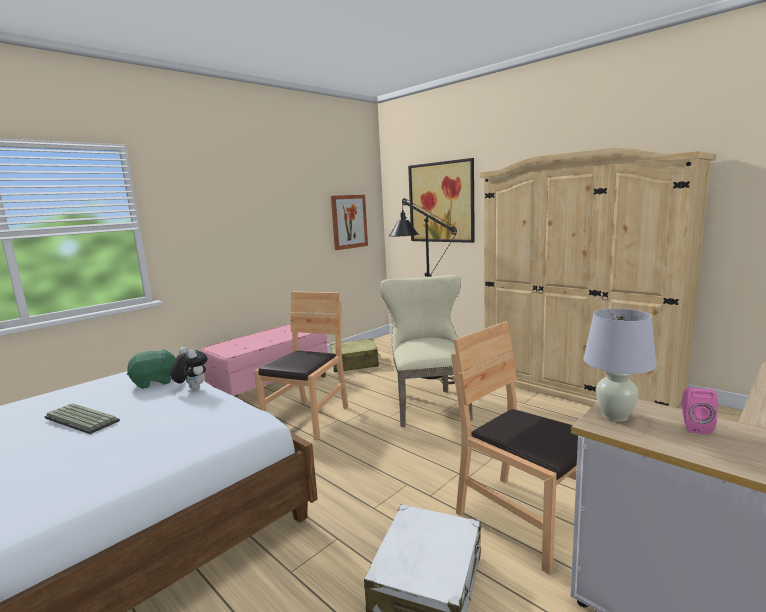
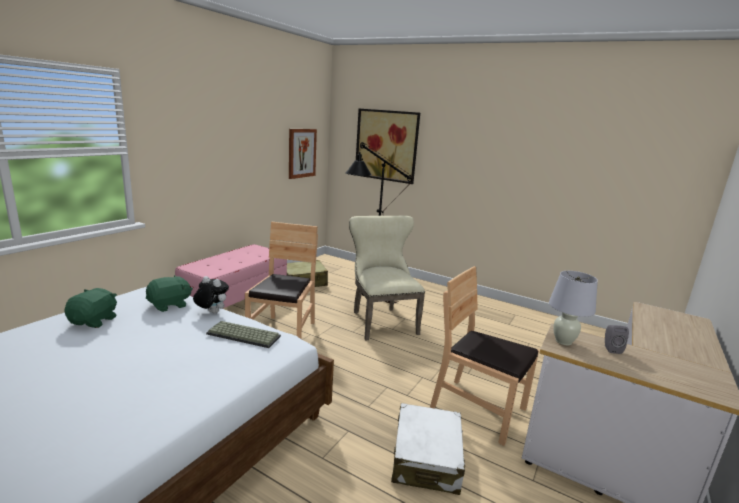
camera: 15 degrees left, 5 degrees up
(71, 399) = (94, 321): none -> green plush toy
(79, 420) = (125, 342): keyboard -> keyboard (242, 336)
(576, 388) = (489, 308): beige wardrobe -> none
(694, 427) = (611, 349): pink speaker -> grey speaker

